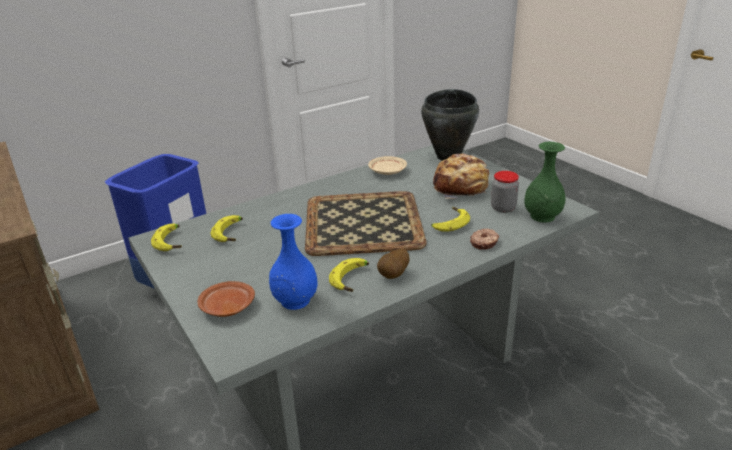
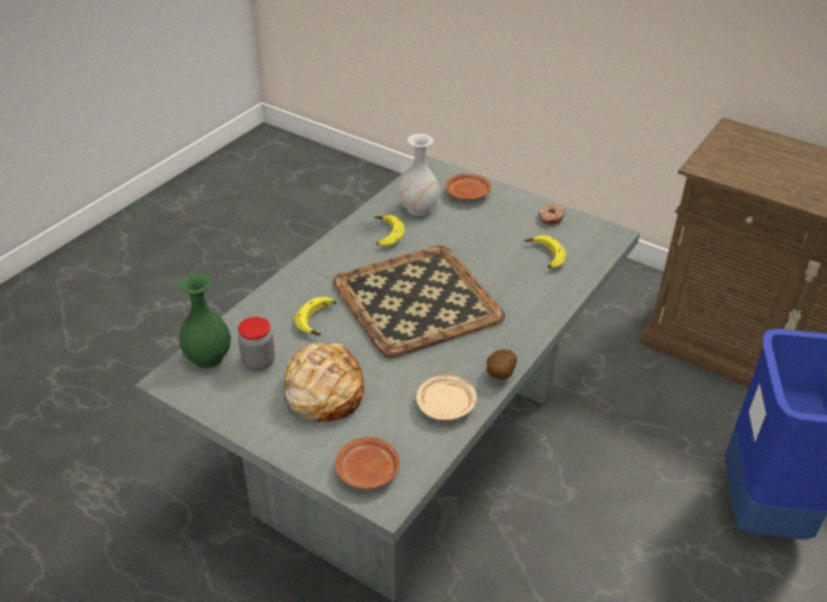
camera: 155 degrees right, 10 degrees up
(172, 242) = (589, 235): banana -> none
(295, 300) = (419, 209): blue vase -> white vase
(394, 275) = (349, 247): potato -> potato (499, 375)
(448, 157) = (367, 472): black cooking pot -> brown plate
(484, 243) = (272, 301): donut -> donut (550, 218)

